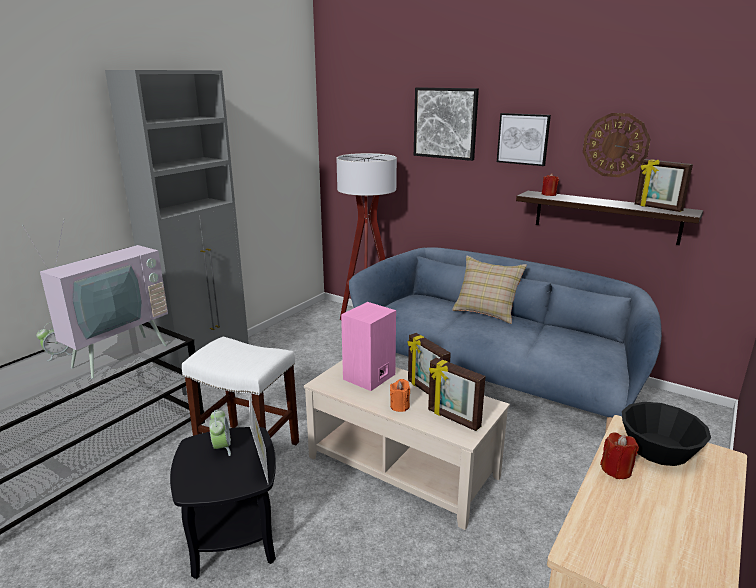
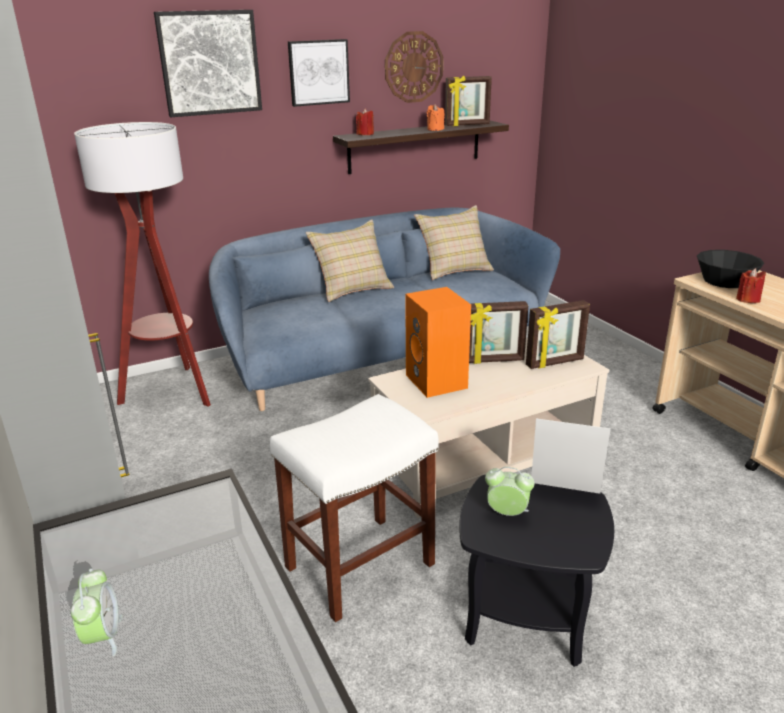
camera: 60 degrees left, 5 degrees up
(116, 354) = (190, 556): television -> none
(369, 377) = (438, 382): pink speaker -> orange speaker
(399, 406) = (512, 381): orange candle -> orange candle (435, 129)
(587, 336) = (454, 270): none -> beige pillow

